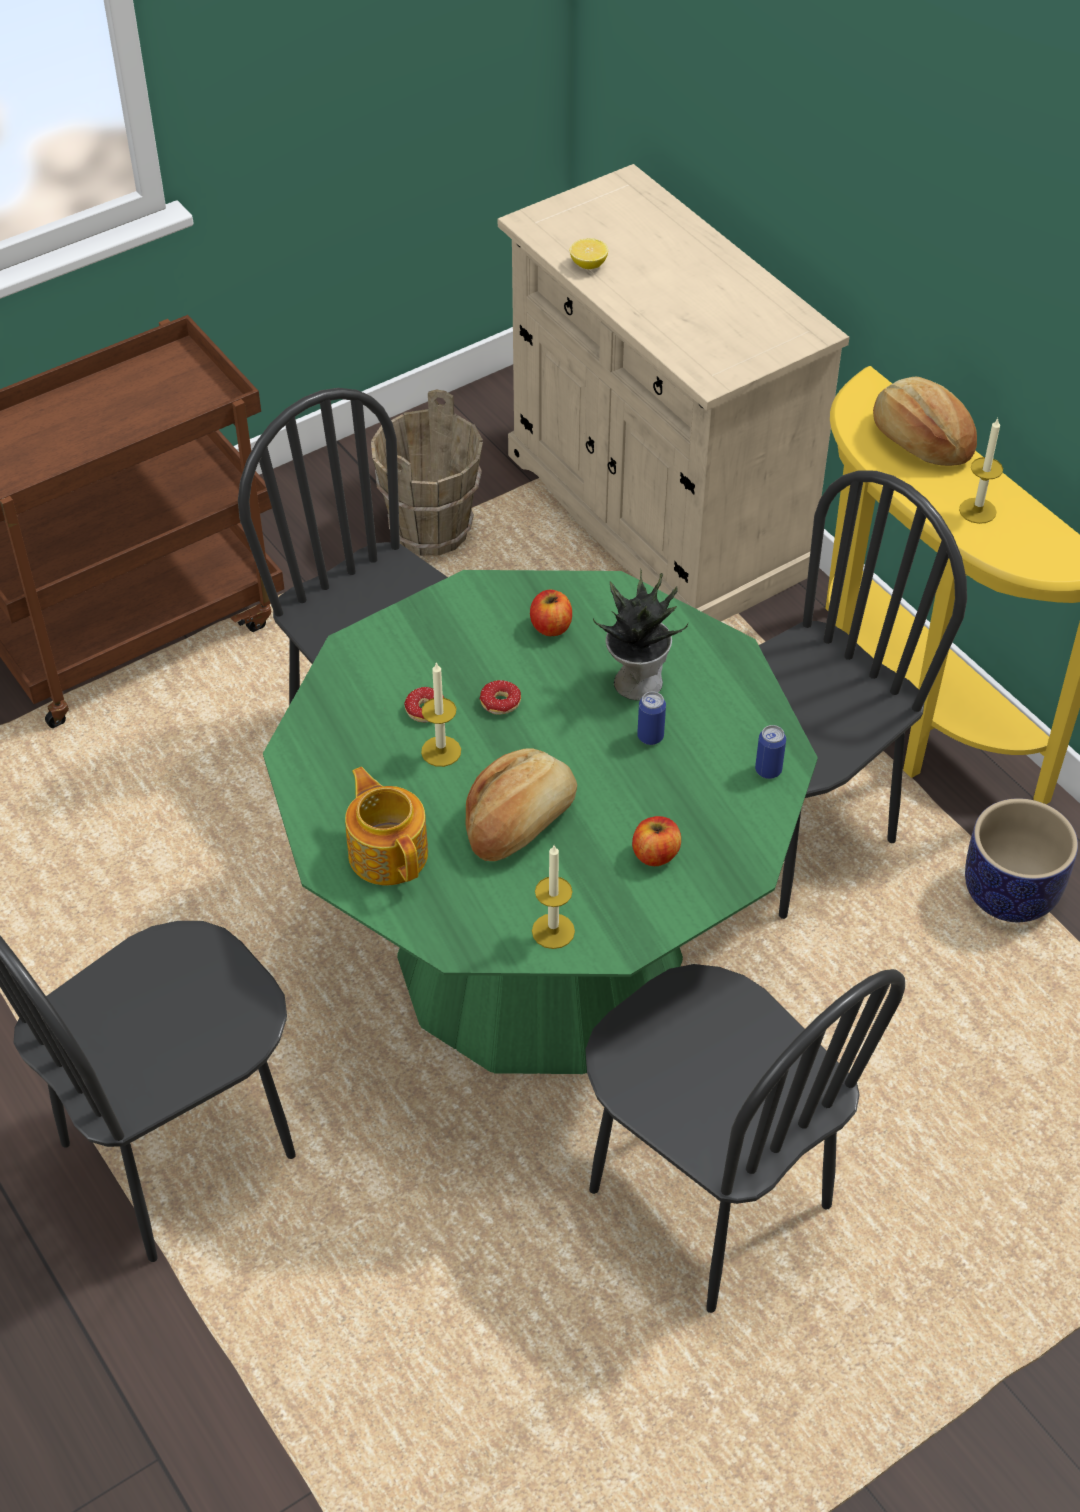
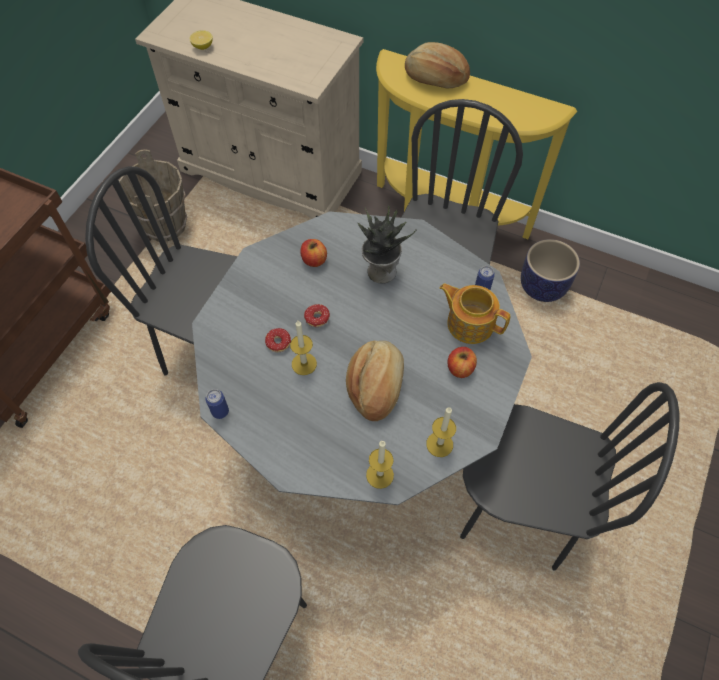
camera: 30 degrees left, 10 degrees up
(388, 852) = (316, 443): teapot -> teapot (469, 323)
(540, 959) = (359, 426): green dining table -> grey dining table
(650, 736) = (409, 300): can -> can (220, 411)
(977, 510) = (488, 104): candle -> candle (379, 475)

